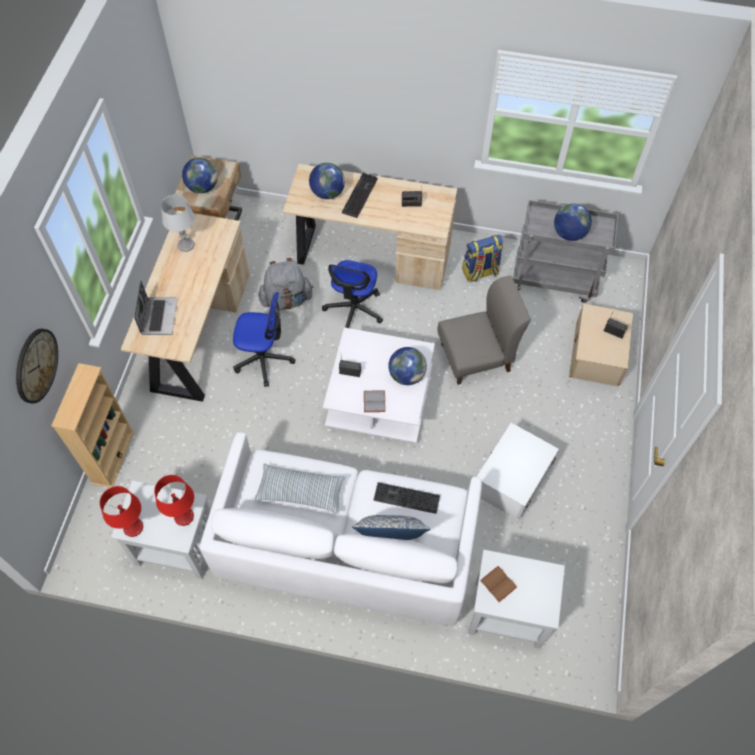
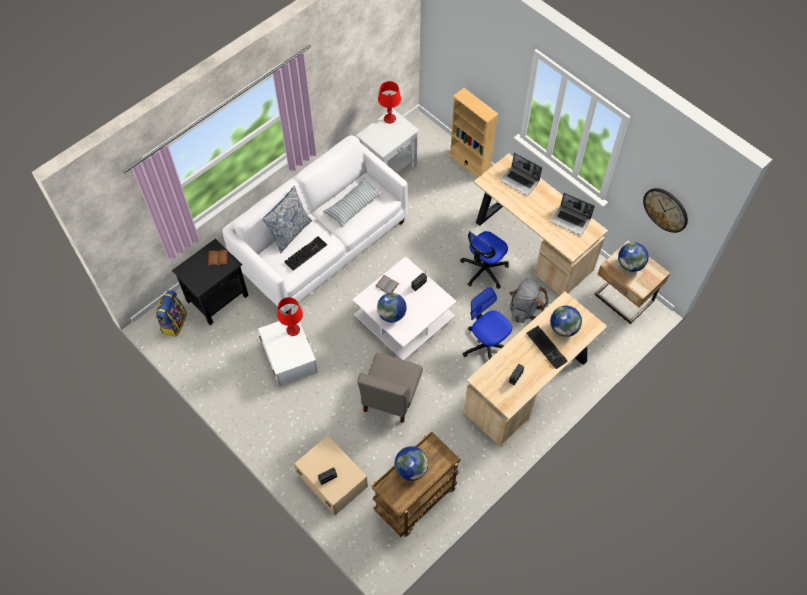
camera: 125 degrees right, 0 degrees up
(35, 365) = (484, 67): wall clock -> wall clock (666, 209)
(183, 516) = (378, 141): red table lamp -> red table lamp (293, 330)
(185, 245) = (571, 220): grey table lamp -> laptop
(480, 272) = (460, 451): backpack -> backpack (174, 322)
(506, 613) = (218, 298): white side table -> black side table
(555, 279) = (415, 501): grey cart -> brown cart

